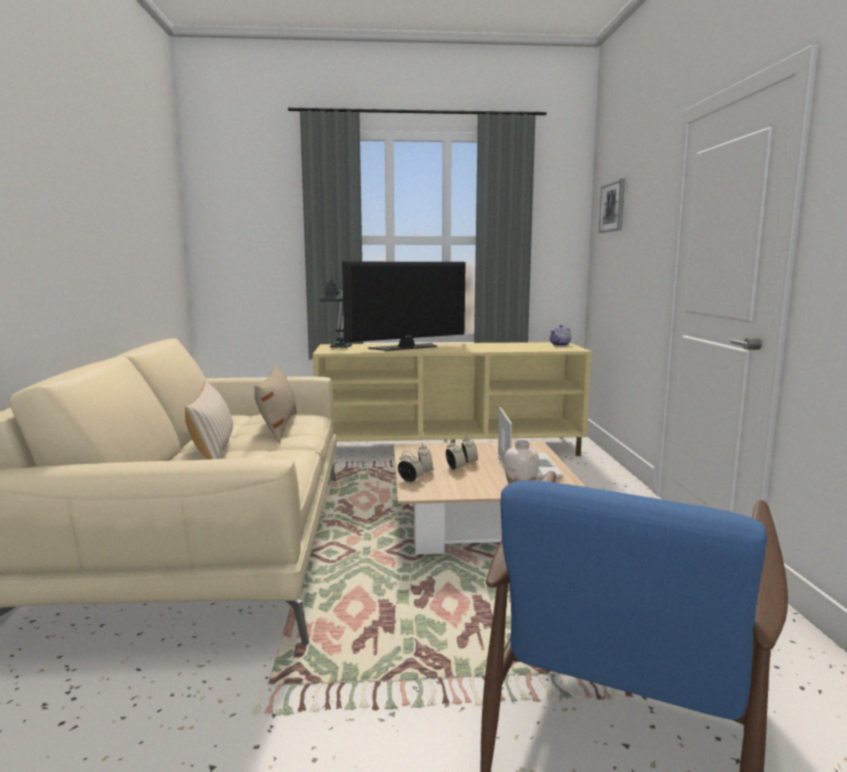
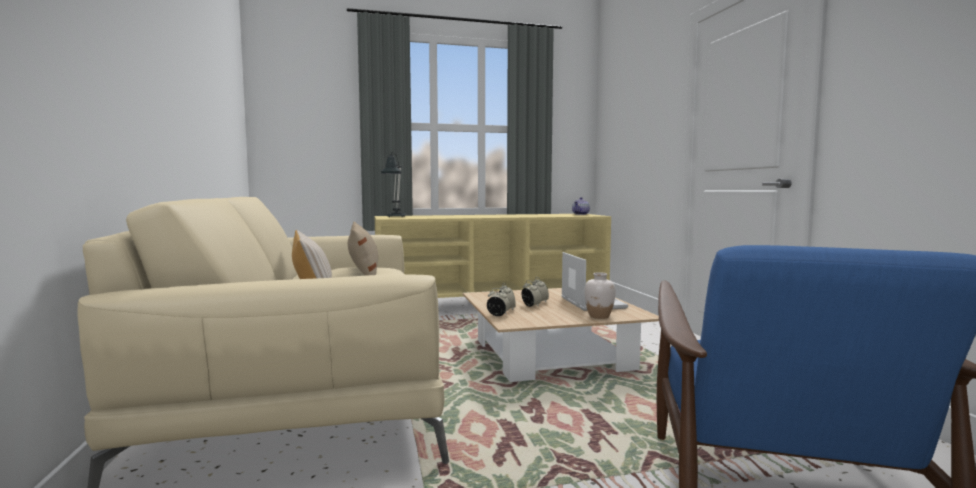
camera: 10 degrees left, 5 degrees down
(406, 347) = (455, 216): television -> none
(612, 207) = (620, 100): picture -> none

